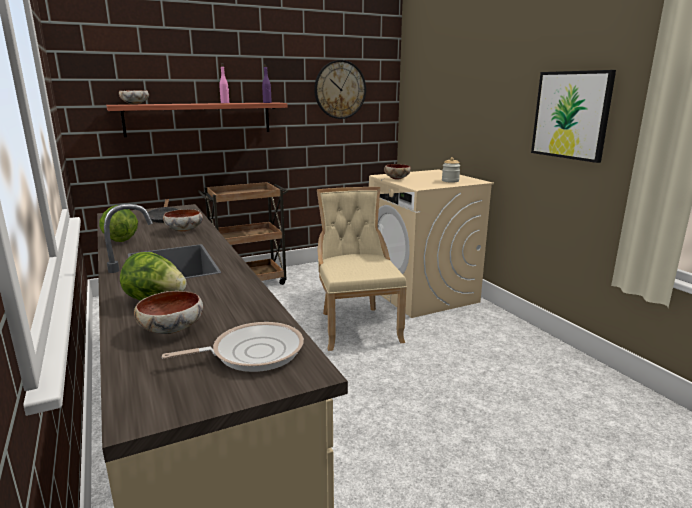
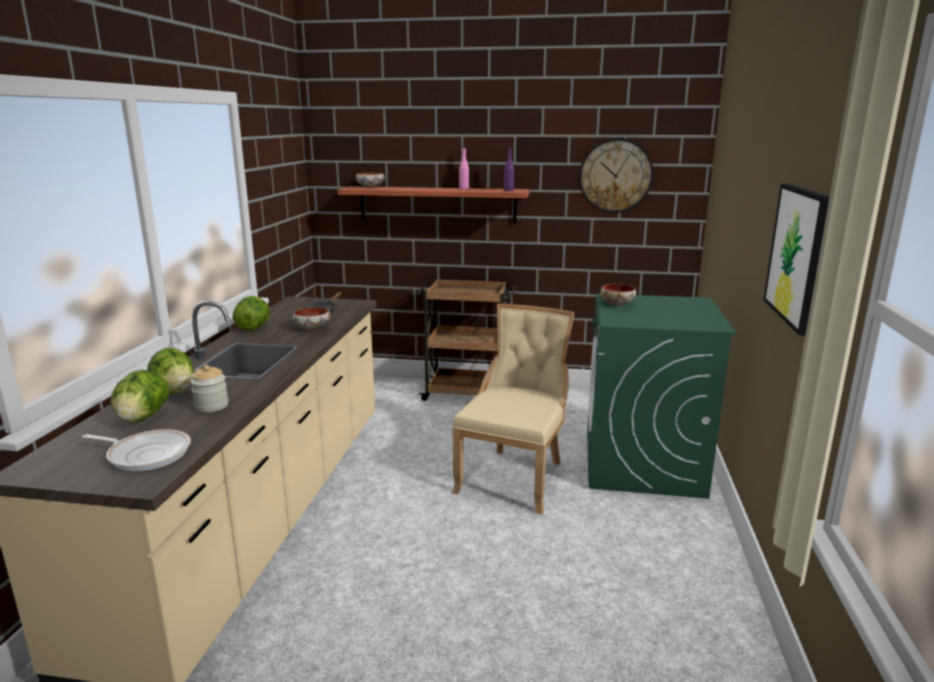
camera: 35 degrees right, 0 degrees up
(173, 329) = (142, 418): bowl -> lettuce
(422, 294) = (643, 463): beige washing machine -> green washing machine
(450, 181) = (678, 319): jar -> jar (211, 406)

